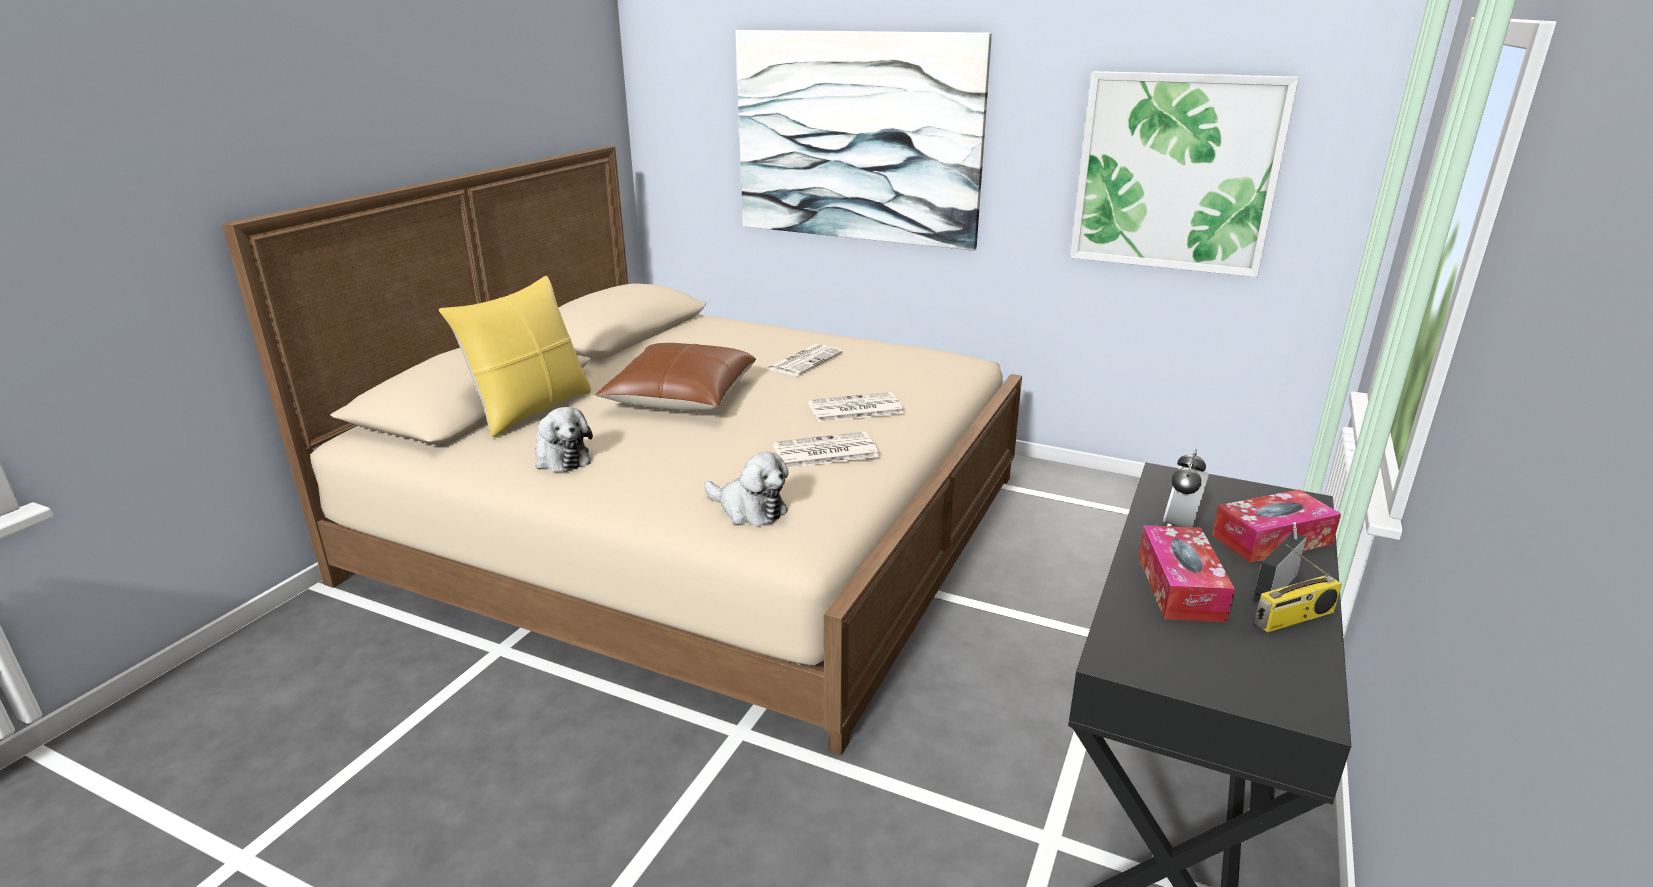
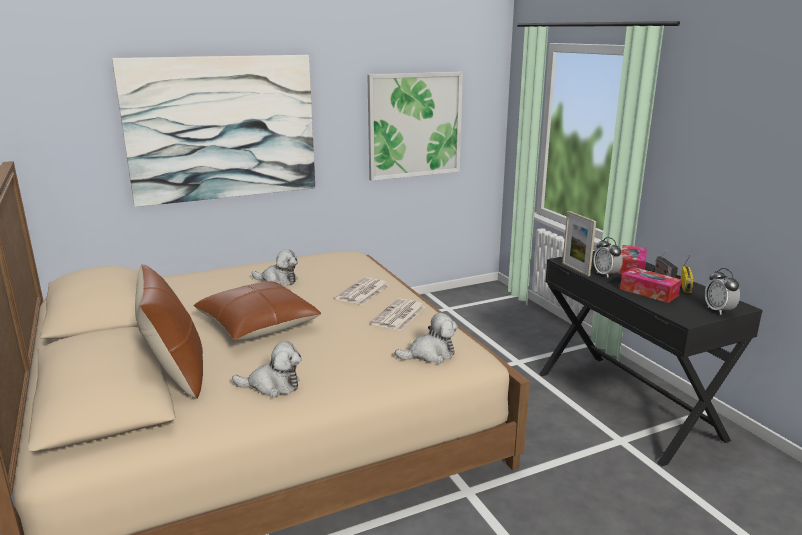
camera: 50 degrees left, 5 degrees down
(530, 410) = (176, 374): yellow pillow -> brown pillow
(804, 361) = (278, 280): newspaper -> plush toy
(1147, 496) = (575, 269): none -> picture frame
(1232, 686) = (718, 310): none -> alarm clock

